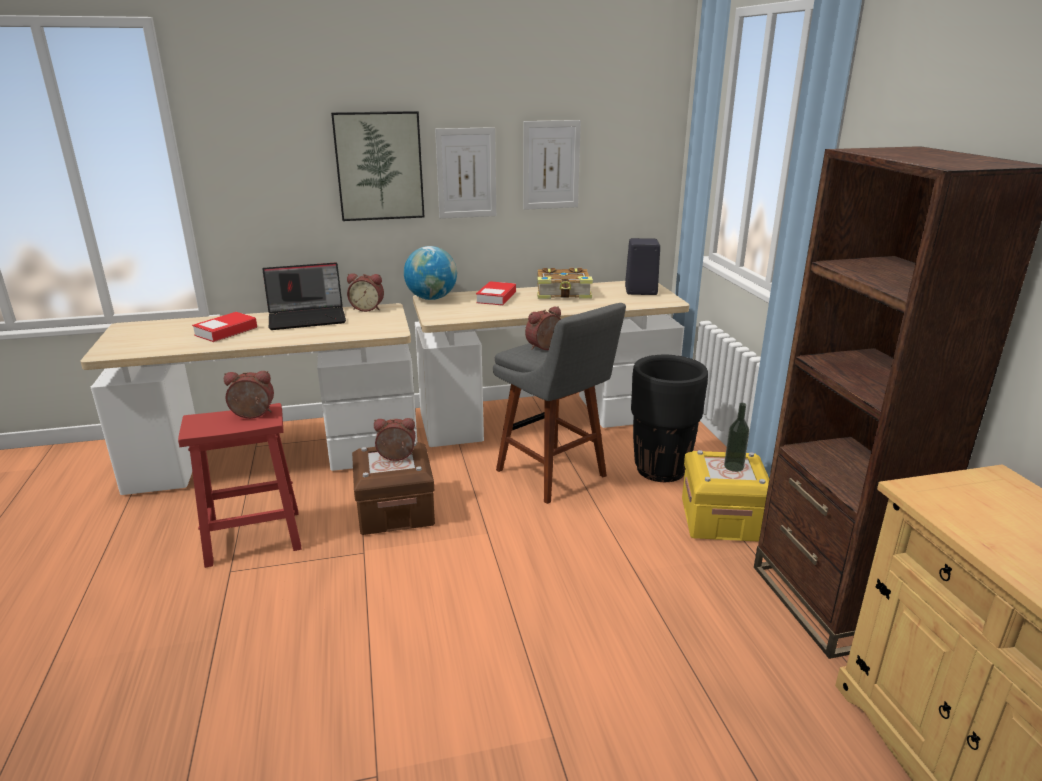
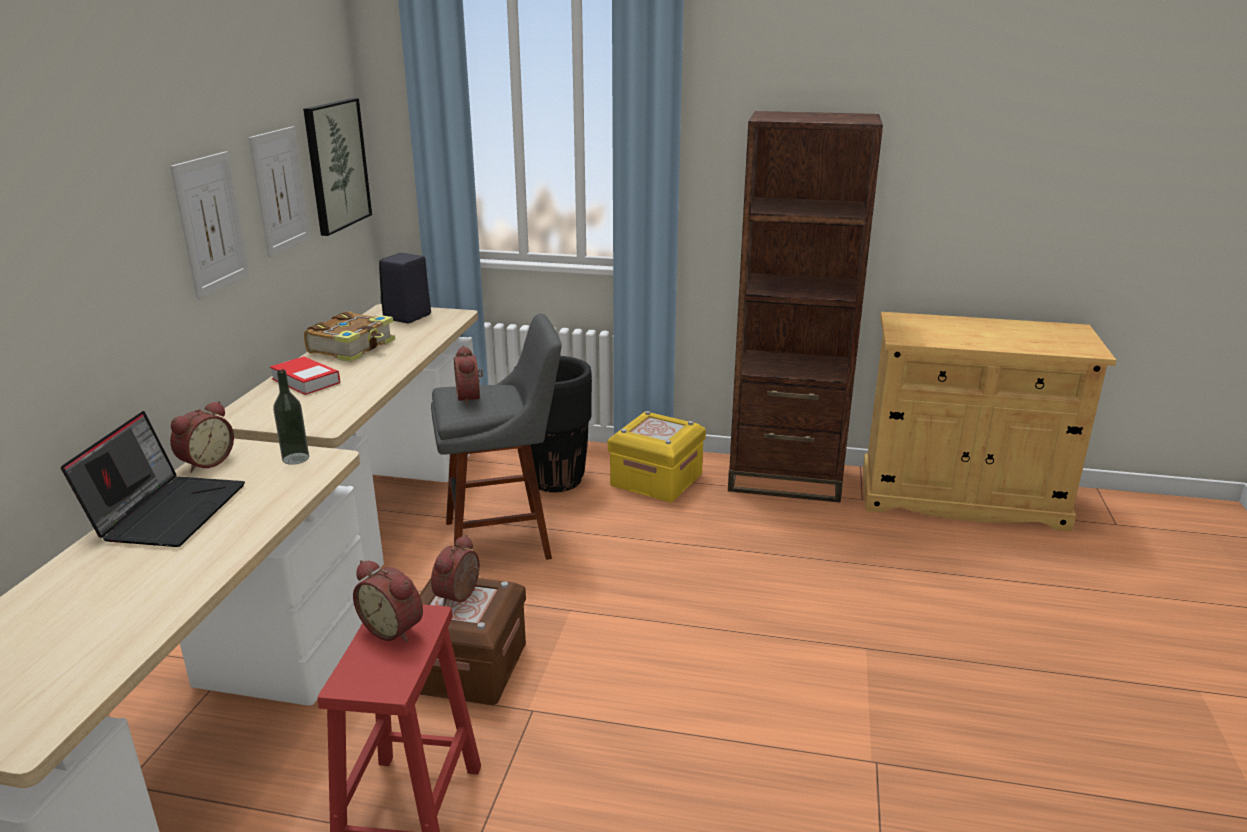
camera: 65 degrees left, 0 degrees up
(226, 331) = (115, 590): book -> none
(252, 415) = (394, 628): alarm clock -> alarm clock turned 75 degrees counterclockwise
(379, 166) = (120, 241): picture -> picture (336, 165)
(432, 298) = (239, 415): globe -> none
(733, 466) = (656, 426): bottle -> bottle (295, 458)

